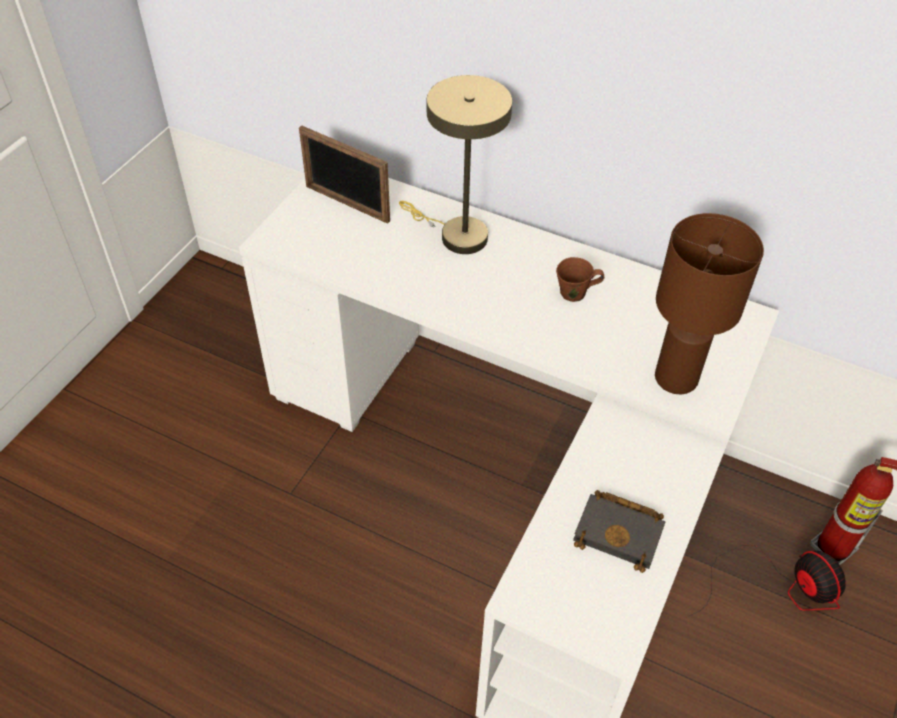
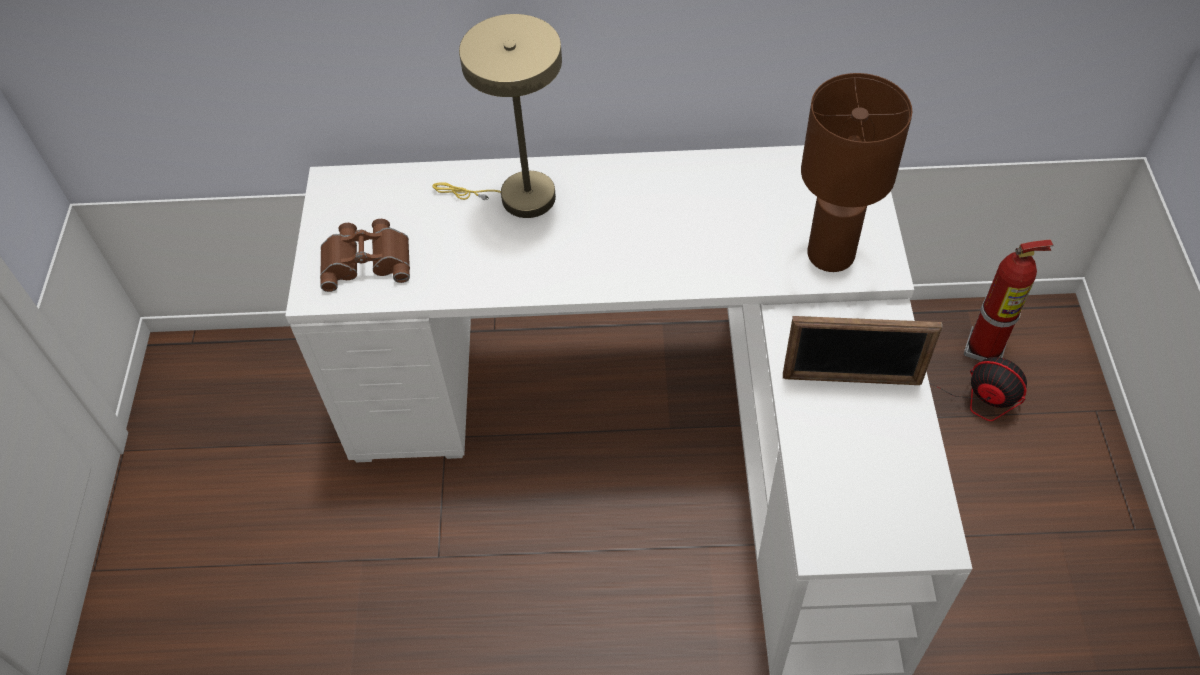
camera: 25 degrees left, 5 degrees up
(320, 233) = (367, 259): none -> brown binoculars
(347, 204) = (374, 212): picture frame -> picture frame (851, 380)
(574, 293) = (679, 209): brown mug -> none
(621, 532) = (872, 433): black book -> none

